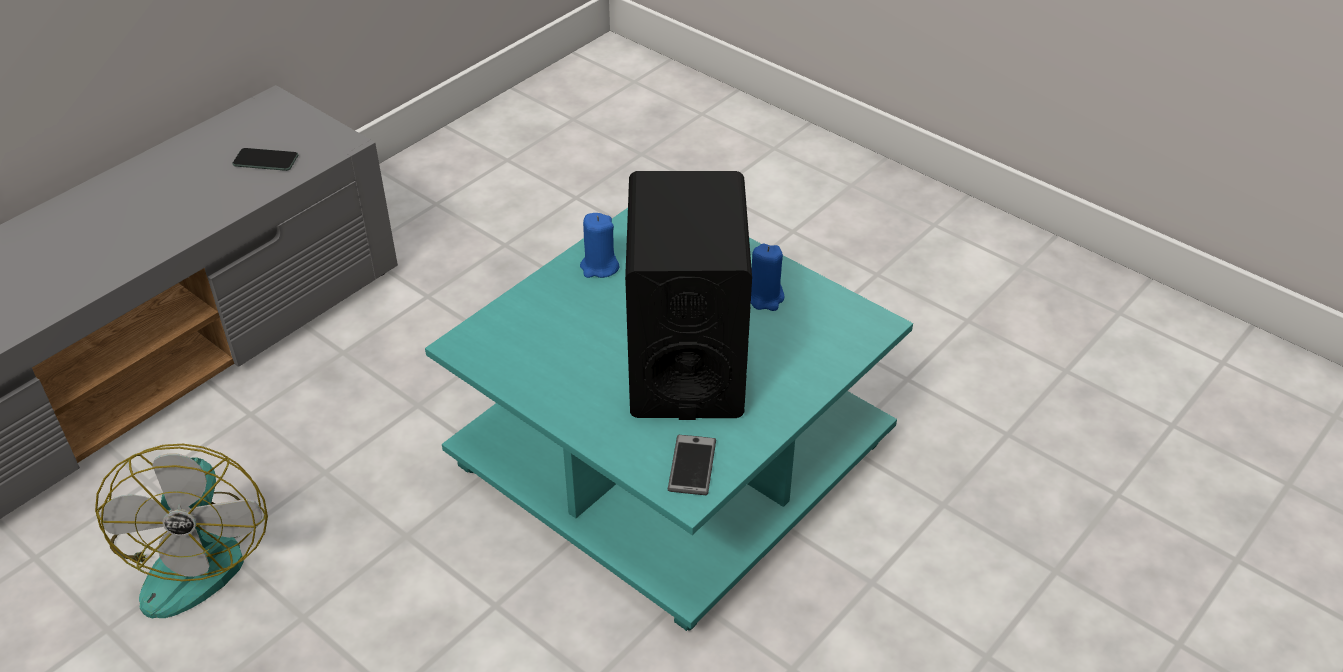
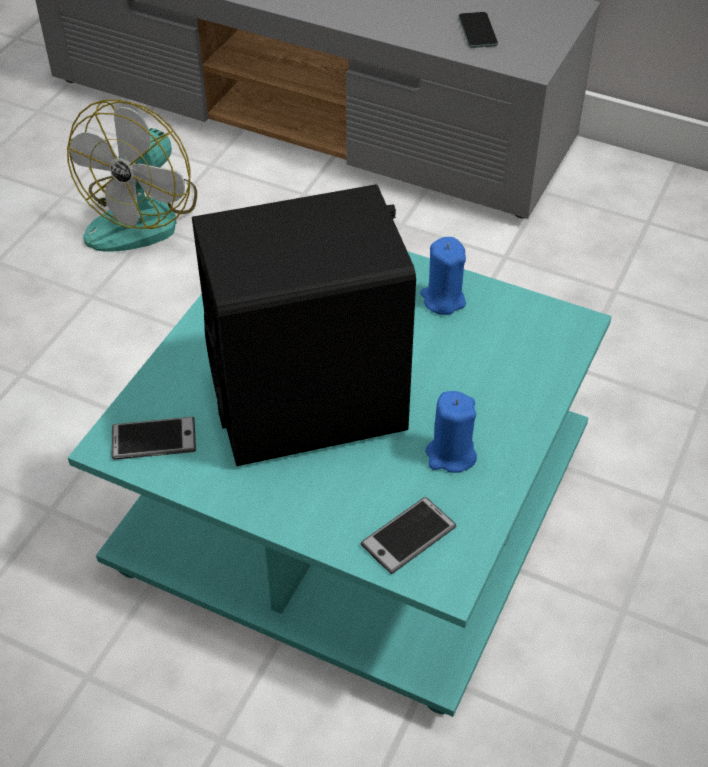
camera: 75 degrees right, 5 degrees up
(196, 553) = (144, 215): fan -> fan turned 45 degrees counterclockwise
(835, 335) = (408, 536): none -> phone

